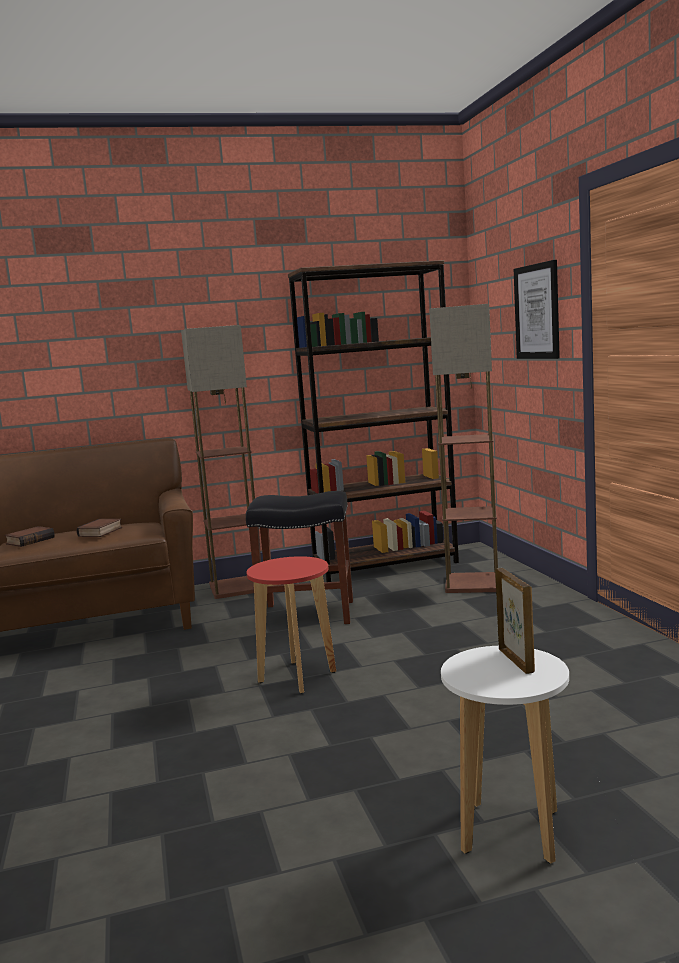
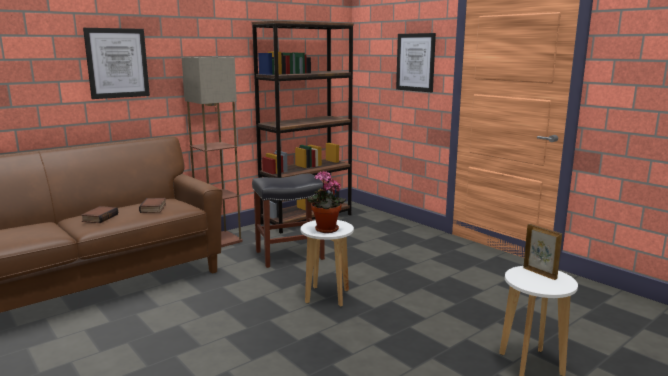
camera: 25 degrees left, 5 degrees up
(95, 343) = (117, 63): none -> picture
(278, 571) = (325, 230): none -> potted plant
(297, 677) = (327, 296): red stool -> white stool
(473, 583) = (373, 227): floor lamp -> none

